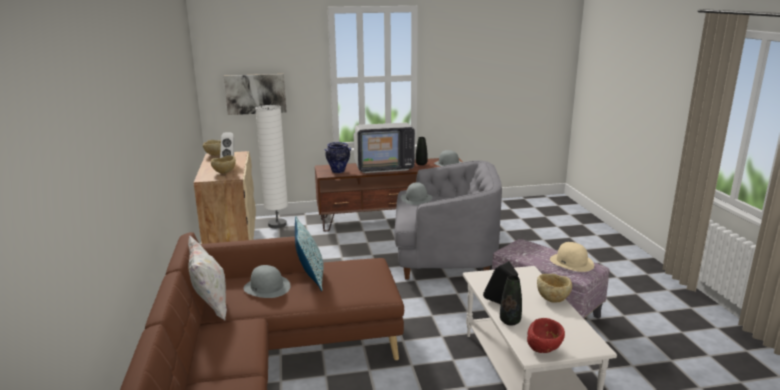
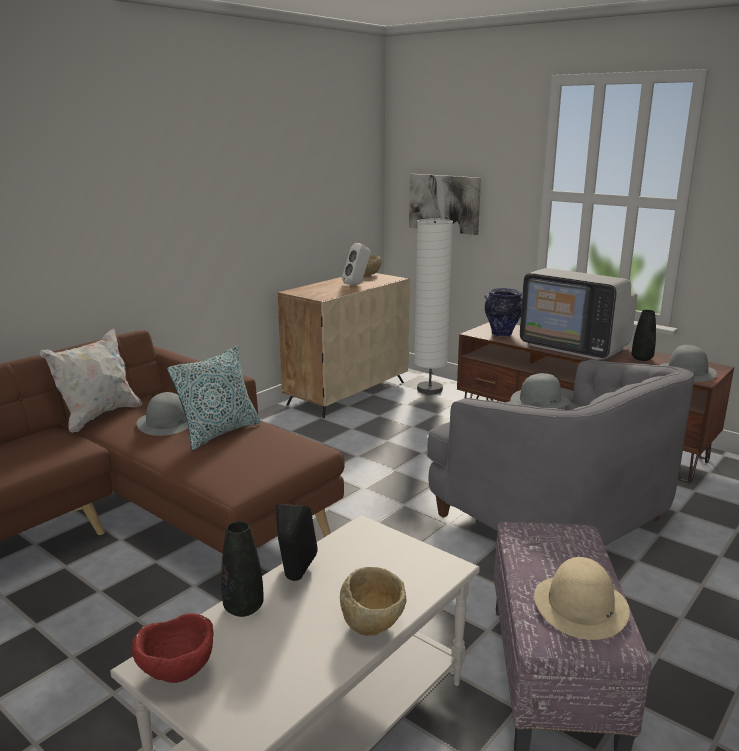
camera: 50 degrees right, 0 degrees up
(224, 173) = (323, 292): beige bowl -> none

